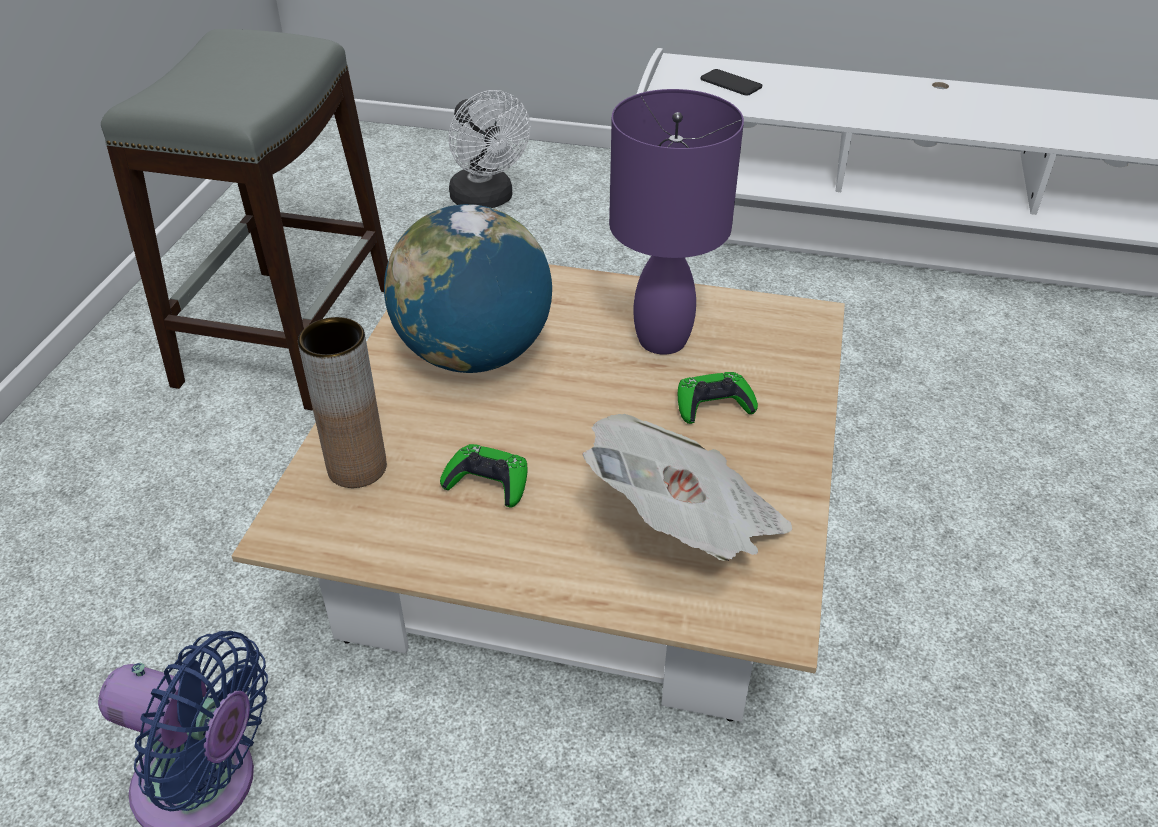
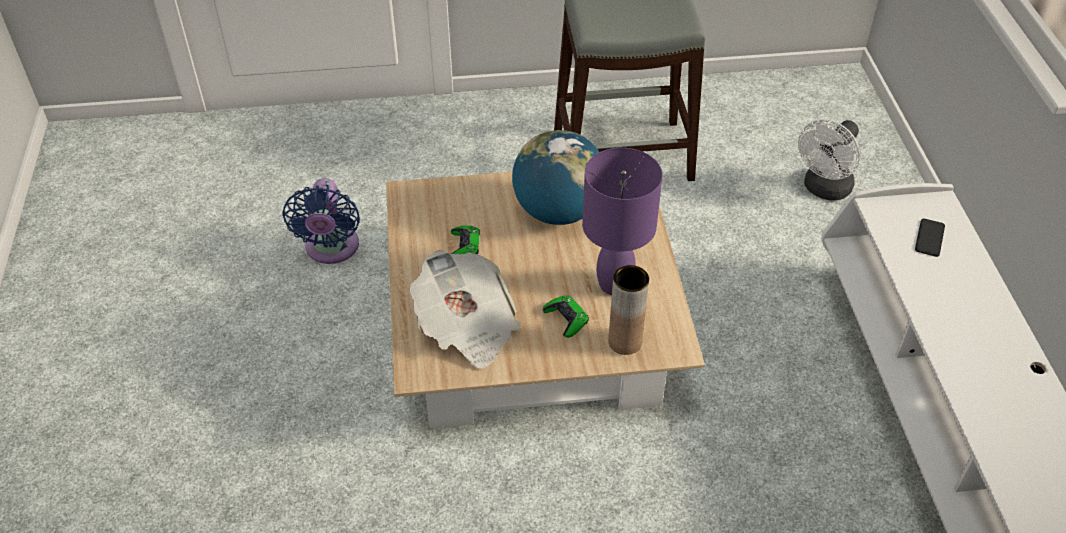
camera: 70 degrees right, 5 degrees up
(357, 468) = (454, 199): brown vase -> brown vase (625, 342)

